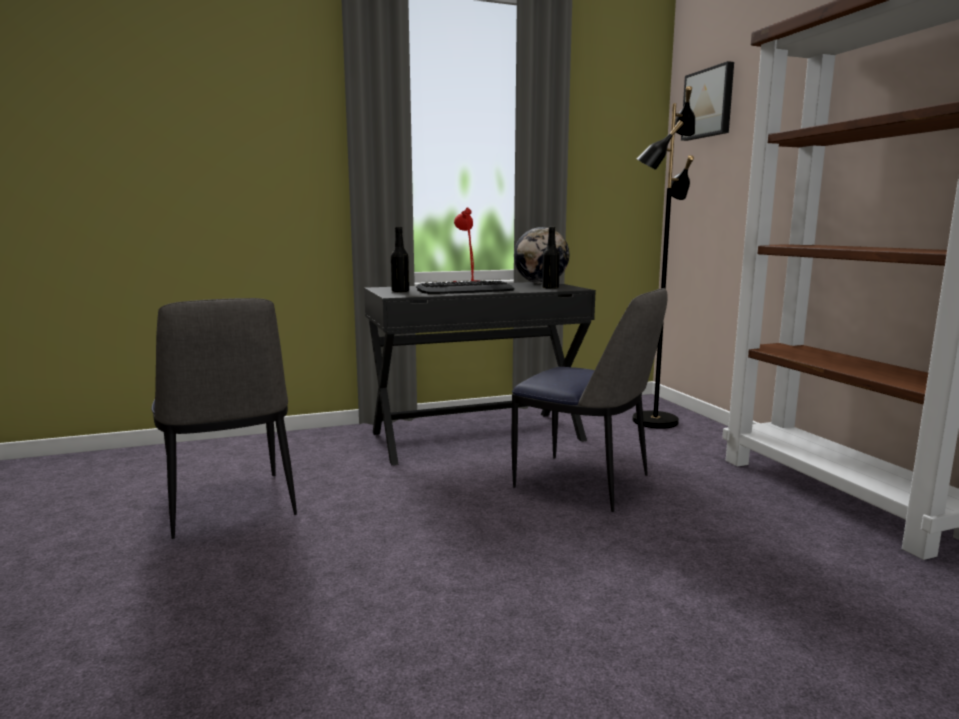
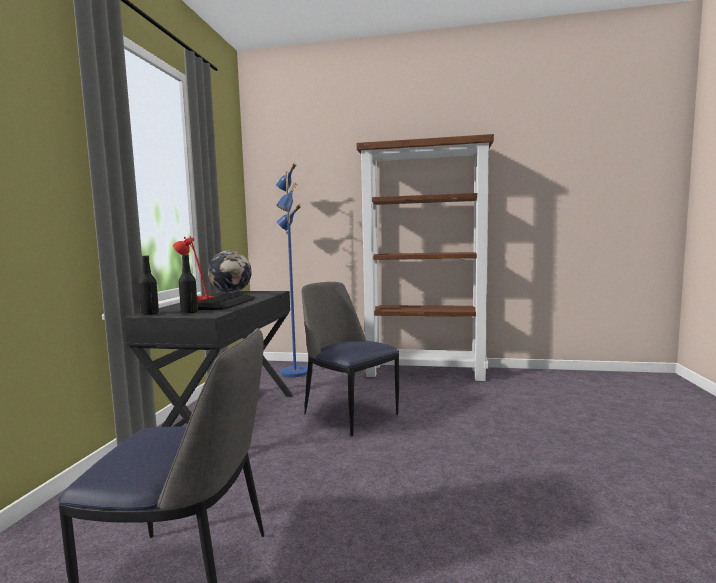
camera: 60 degrees left, 5 degrees down
(550, 288) = (261, 293): black bottle -> black bottle (150, 314)
(585, 483) = (349, 413): chair -> chair turned 105 degrees counterclockwise
(653, 421) = (294, 372): black floor lamp -> blue floor lamp
(709, 103) = (283, 172): picture -> none

